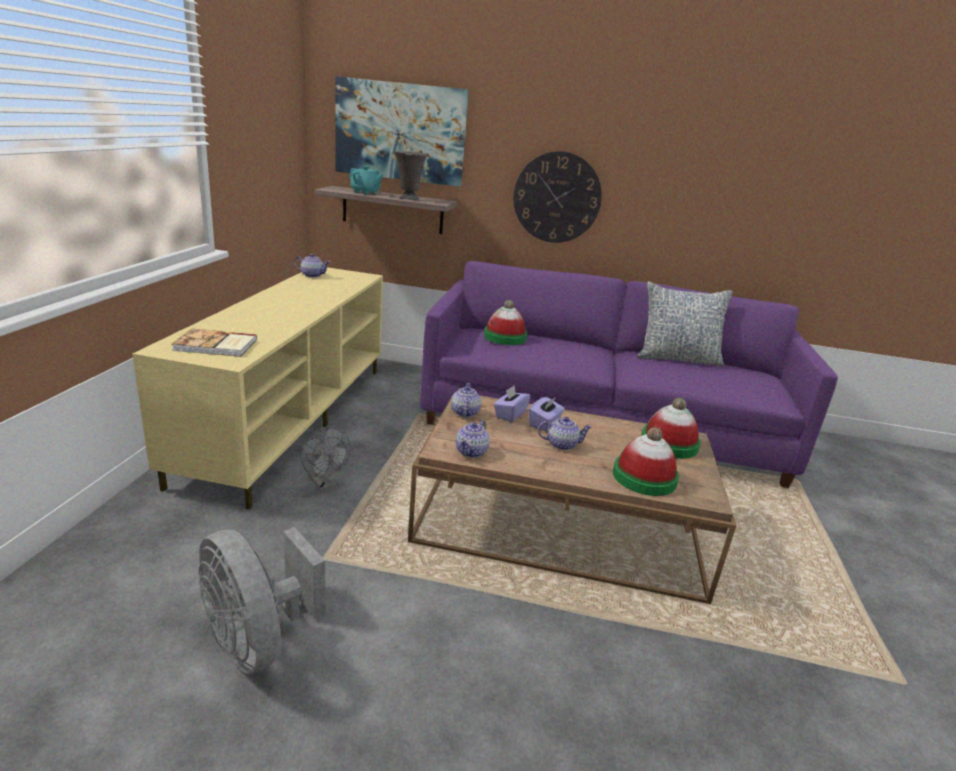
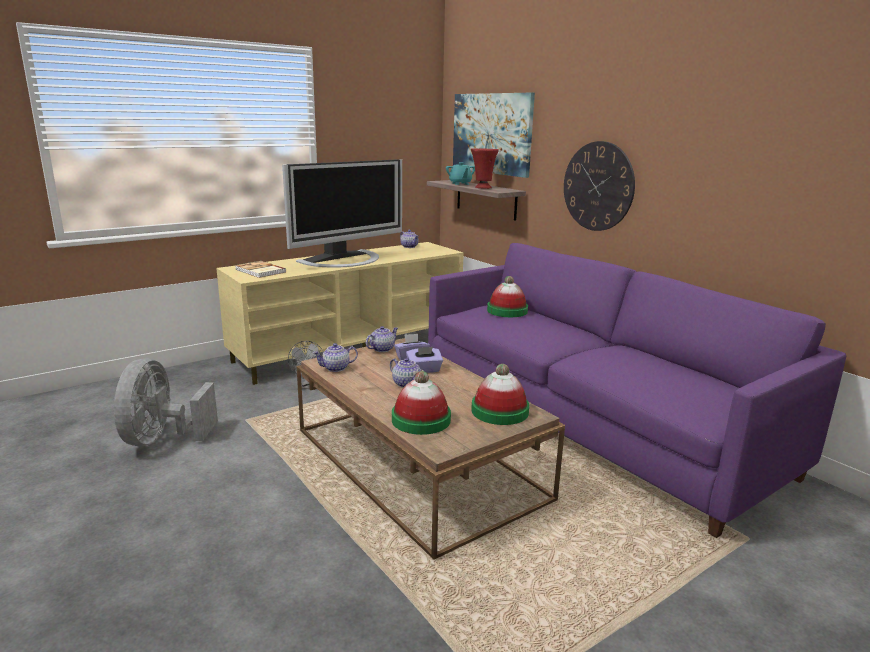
camera: 45 degrees right, 5 degrees down
(283, 306) = (345, 259): none -> television
(408, 198) = (482, 188): grey vase -> red vase
(677, 358) = (655, 359): pillow -> none

